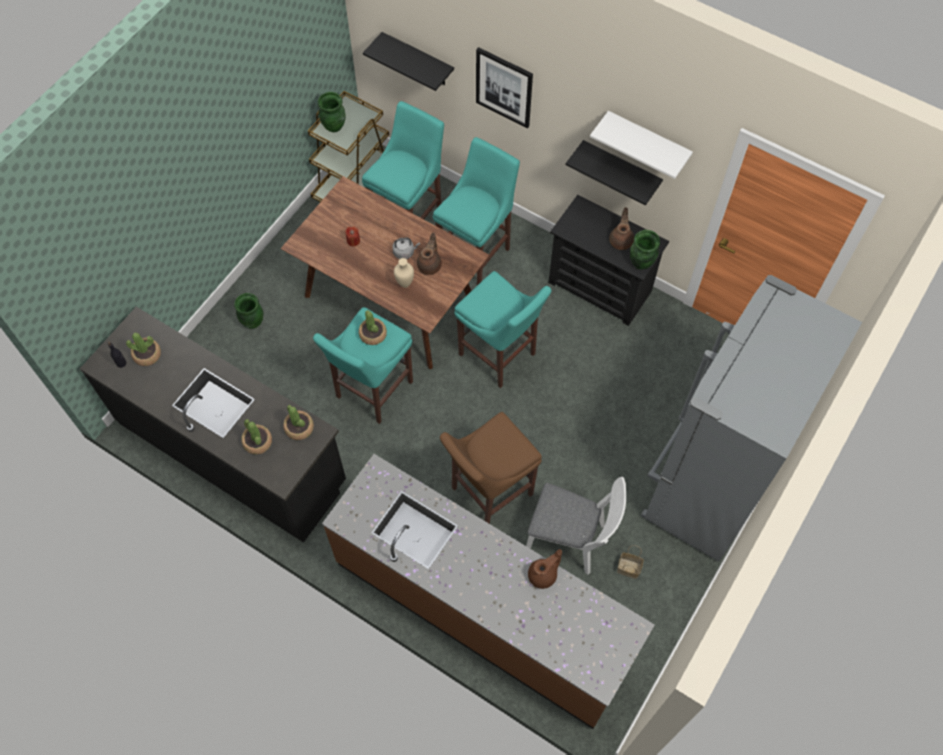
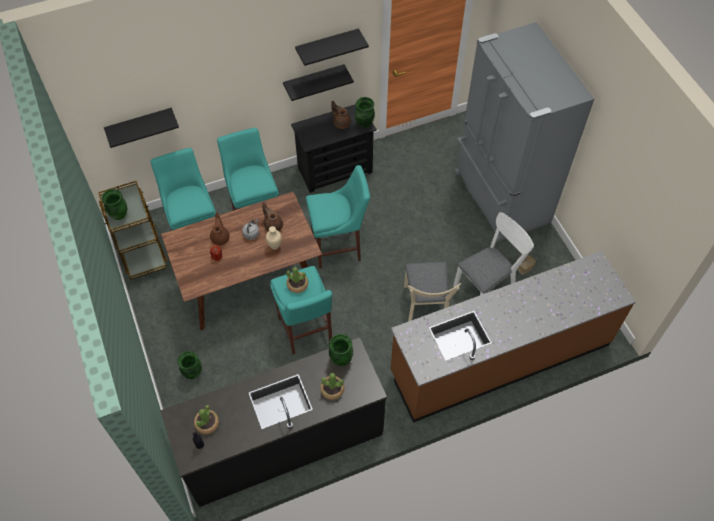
camera: 55 degrees left, 5 degrees down
(299, 428) = (341, 359): potted plant -> green vase
(488, 493) = (425, 309): brown stool -> beige chair
(504, 87) = (214, 91): picture -> none
(543, 575) = (536, 285): brown teapot -> brown teapot (220, 237)
(647, 142) = (327, 46): white shelf -> black shelf

